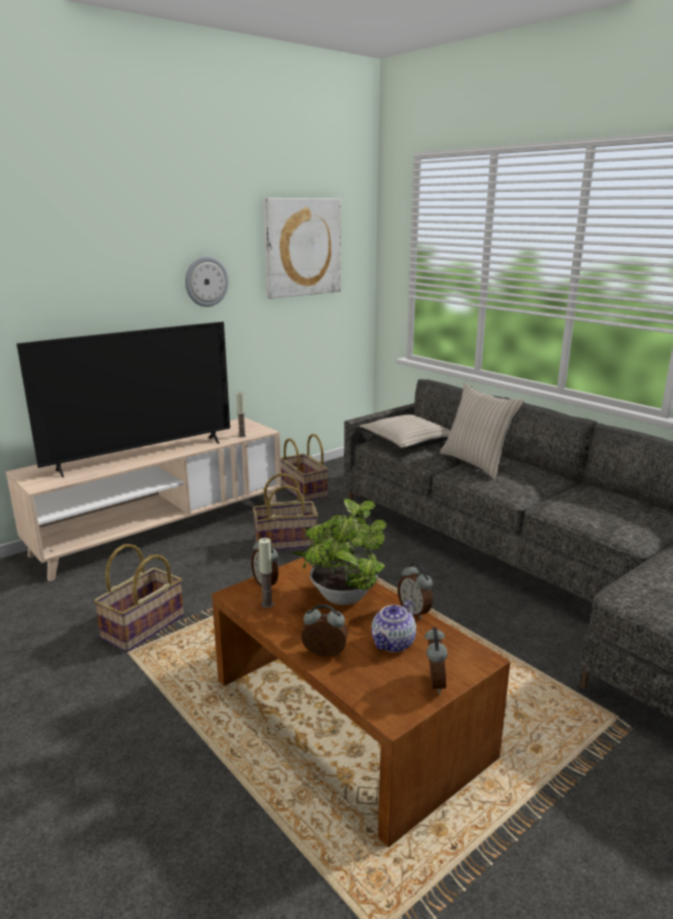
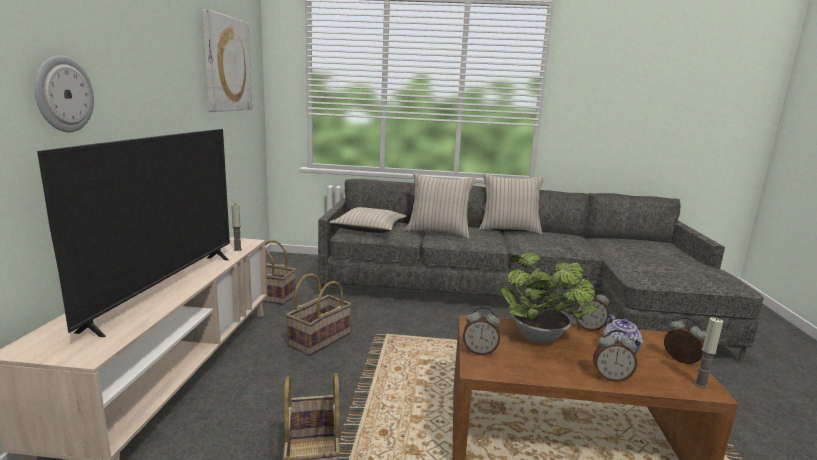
camera: 45 degrees left, 5 degrees down
(206, 281) = (167, 89): wall clock -> wall clock (63, 94)
(267, 604) = (512, 365): candle -> candle (700, 384)
(324, 655) = (611, 377): alarm clock -> alarm clock turned 135 degrees counterclockwise
(582, 482) = (509, 230): none -> beige pillow

